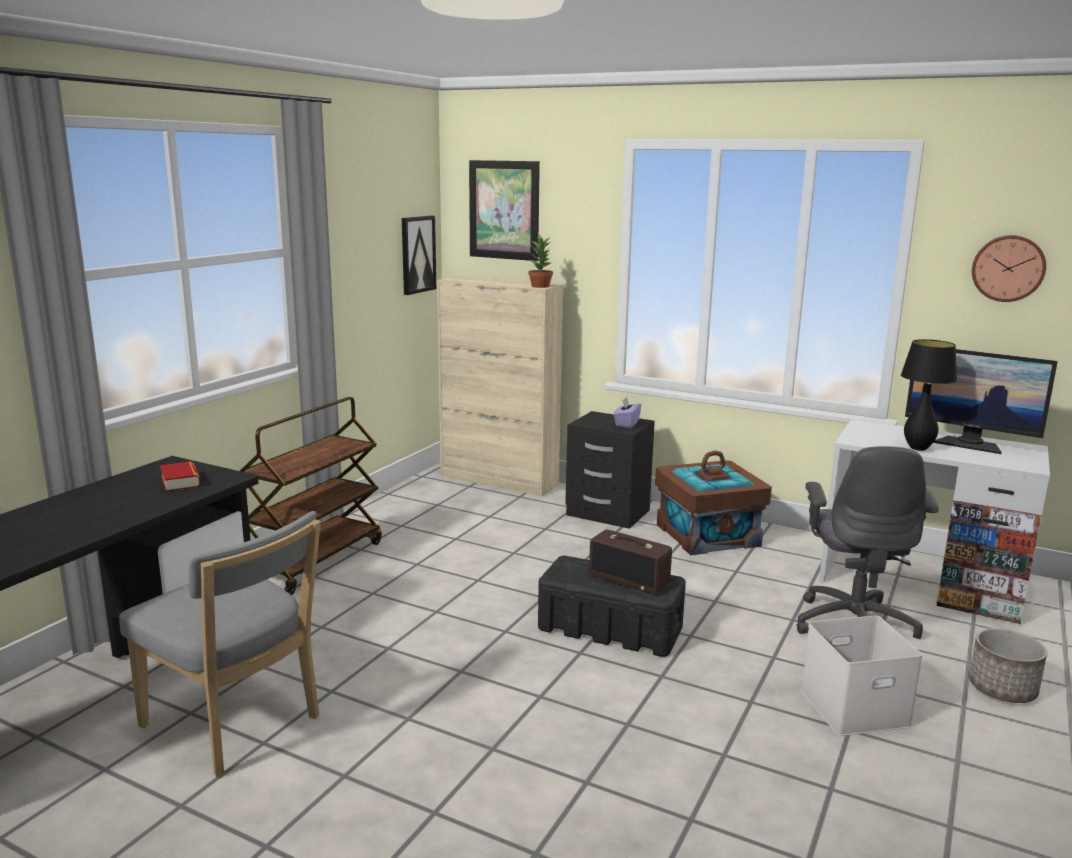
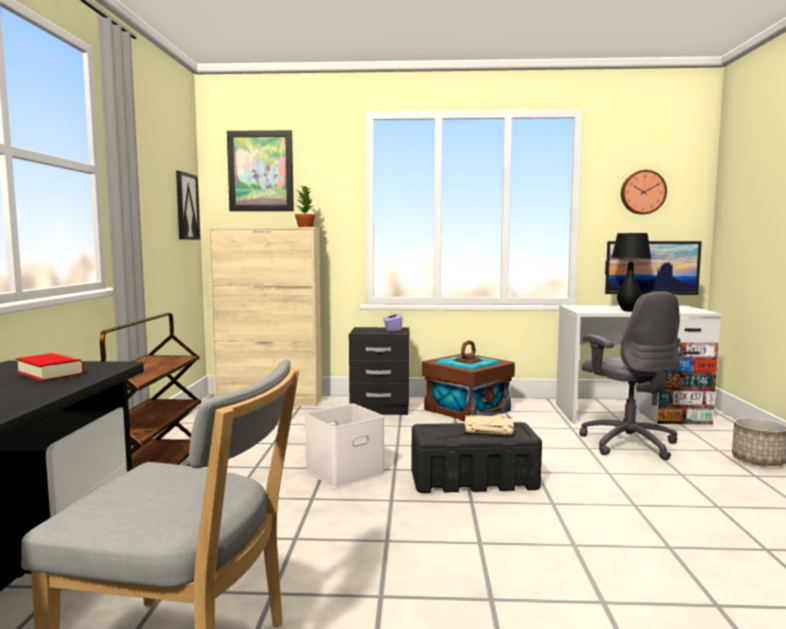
camera: 25 degrees left, 10 degrees down
(630, 579) = (489, 429): radio -> beige book
(855, 706) = (700, 491): white storage box -> white storage box (345, 471)

